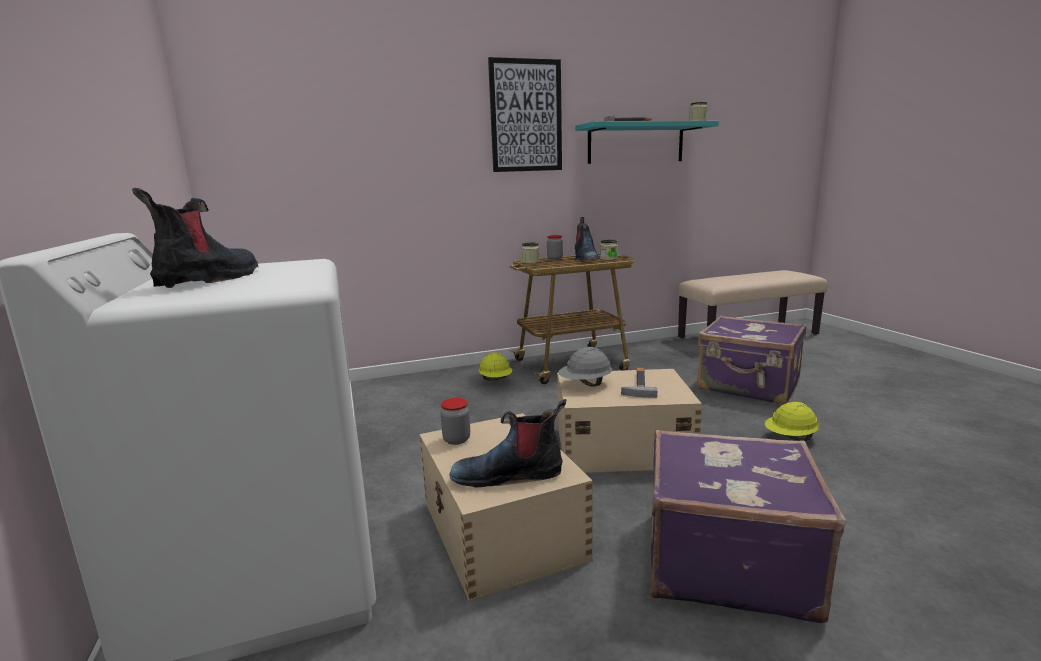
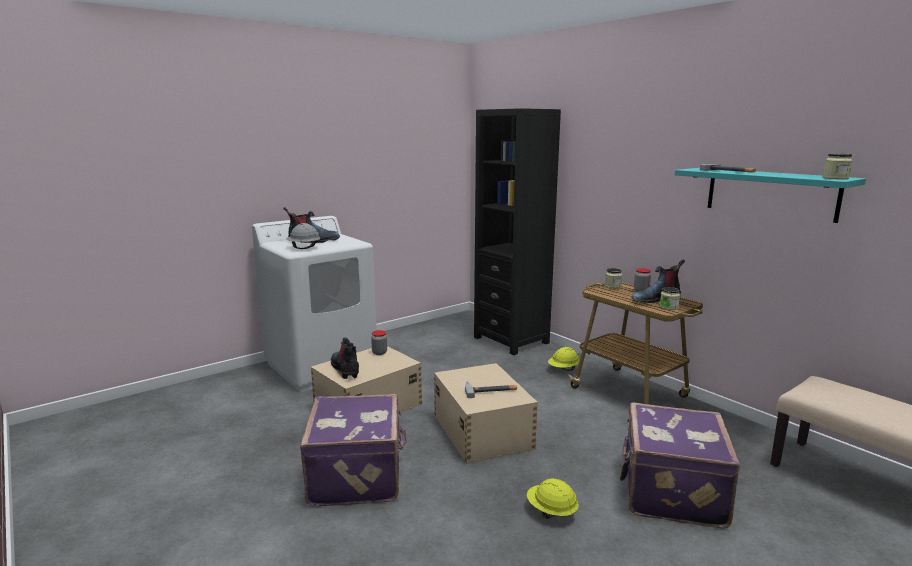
camera: 70 degrees right, 0 degrees up
(383, 390) = (511, 340): none -> black bookcase
(526, 116) = (652, 156): picture -> none
(585, 384) = (477, 374): grey hard hat -> grey hard hat (303, 248)

